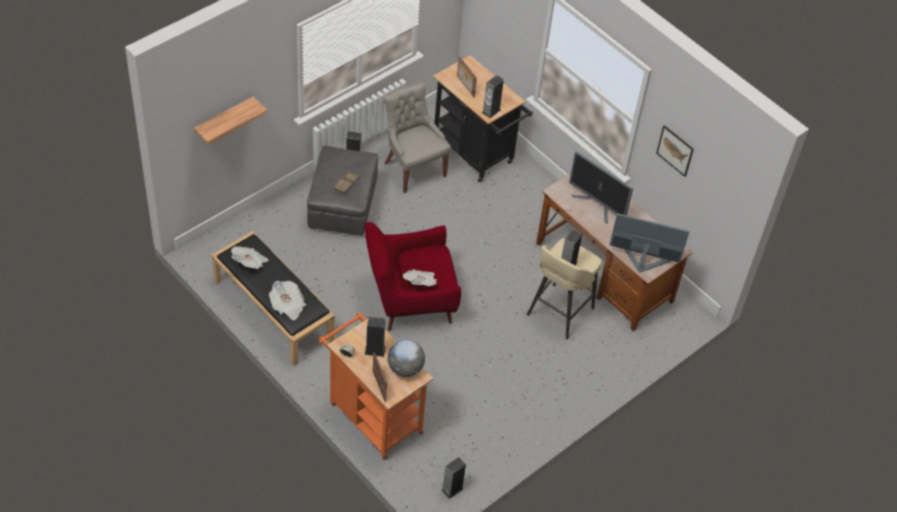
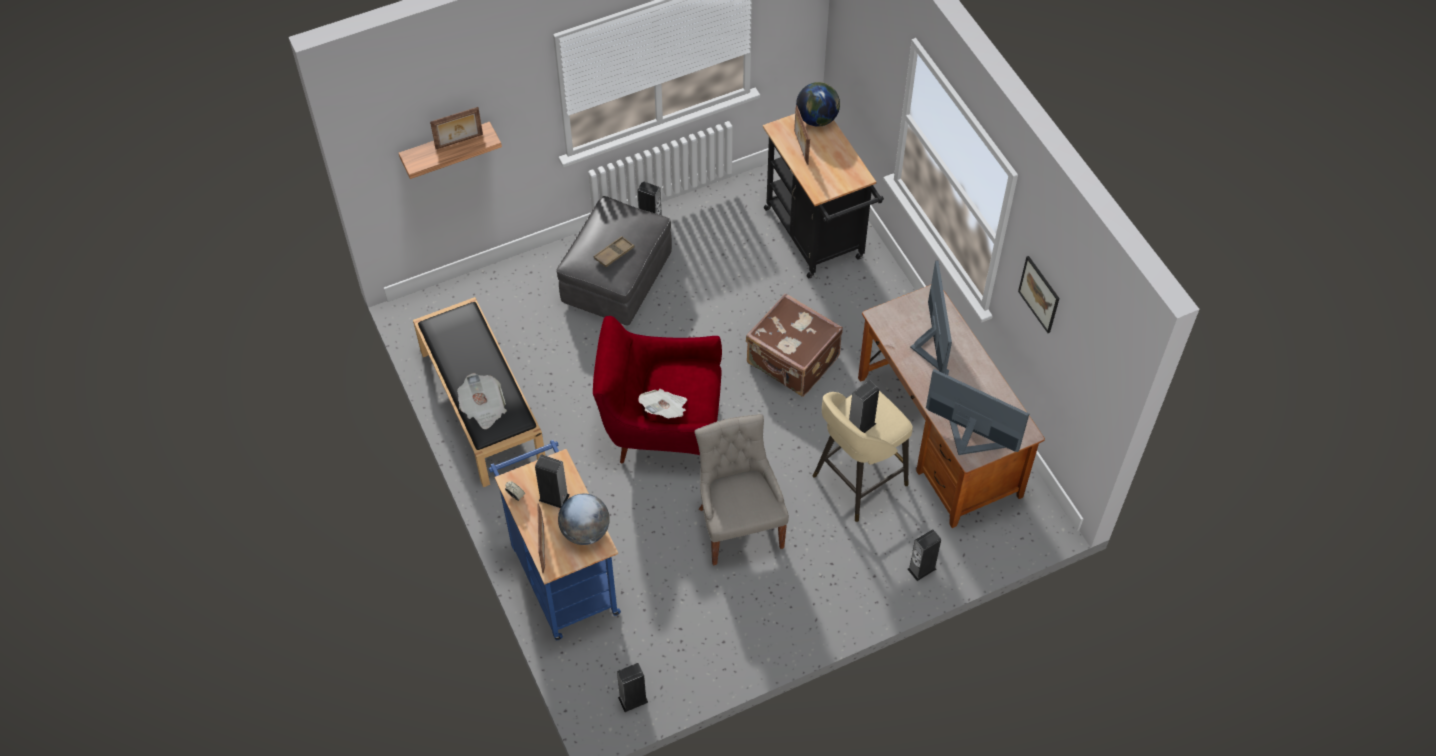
camera: 20 degrees right, 5 degrees up
(236, 113) = (459, 142): none -> picture frame
(250, 263) = (455, 341): newspaper -> none
(372, 415) = (561, 574): orange cart -> blue cart
(413, 168) = (726, 244): grey chair -> grey chair (739, 525)
(470, 65) = (817, 119): none -> globe
(487, 240) = (792, 361): none -> brown suitcase
(491, 111) = (824, 188): speaker -> speaker (921, 569)
(597, 205) = (931, 347): monitor -> monitor turned 150 degrees counterclockwise

